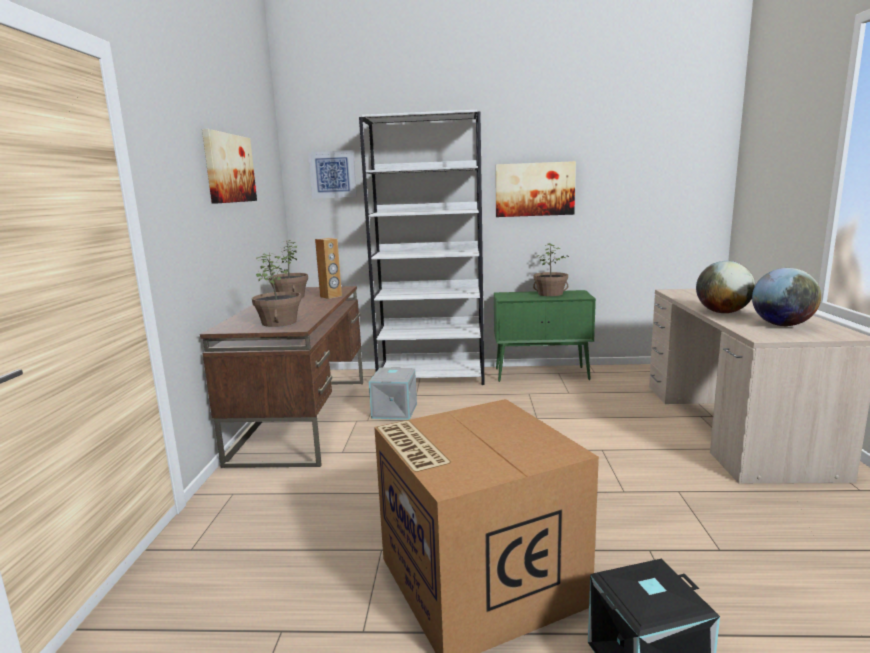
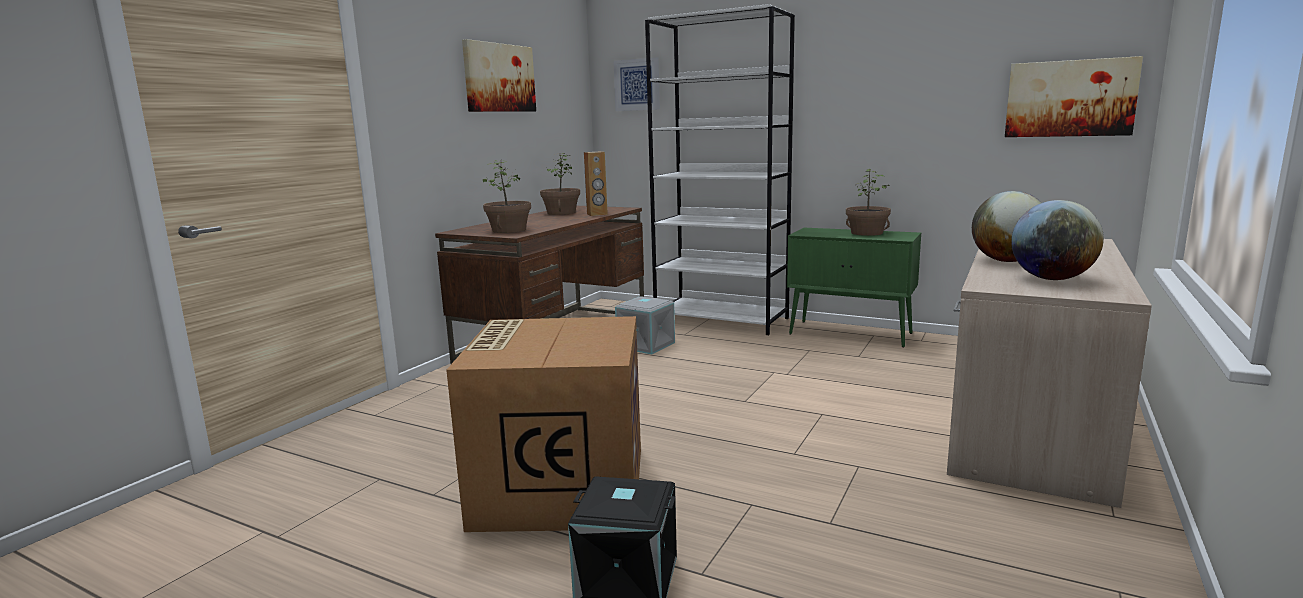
camera: 25 degrees right, 0 degrees up
(534, 189) = (860, 100): picture -> picture (1070, 98)

